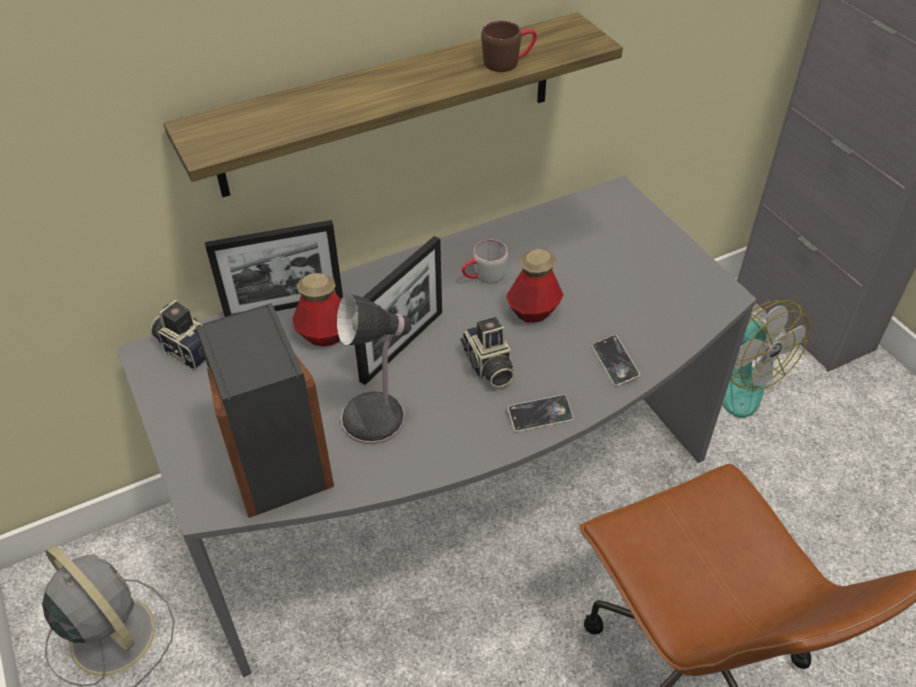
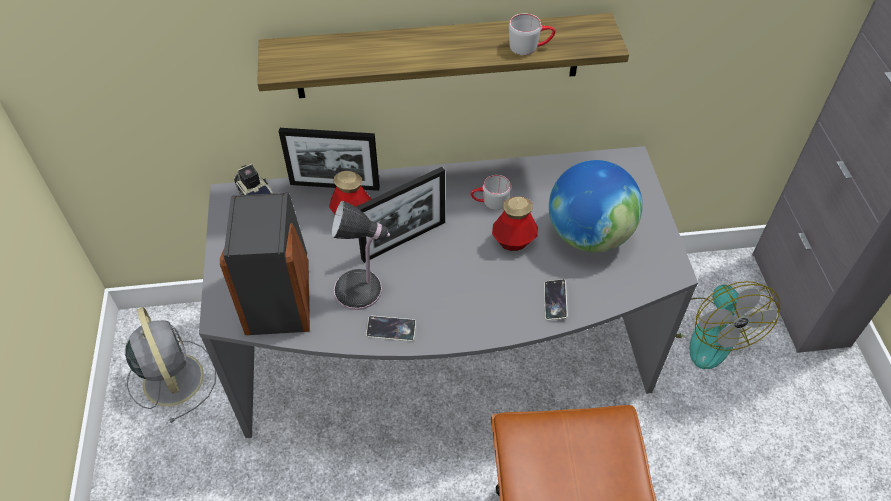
camera: 20 degrees right, 5 degrees up
(488, 367) = (458, 275): camera -> none
(508, 61) = (530, 46): brown mug -> grey mug
(540, 416) = (477, 325): phone -> phone (391, 330)
(613, 281) = (588, 235): none -> globe

